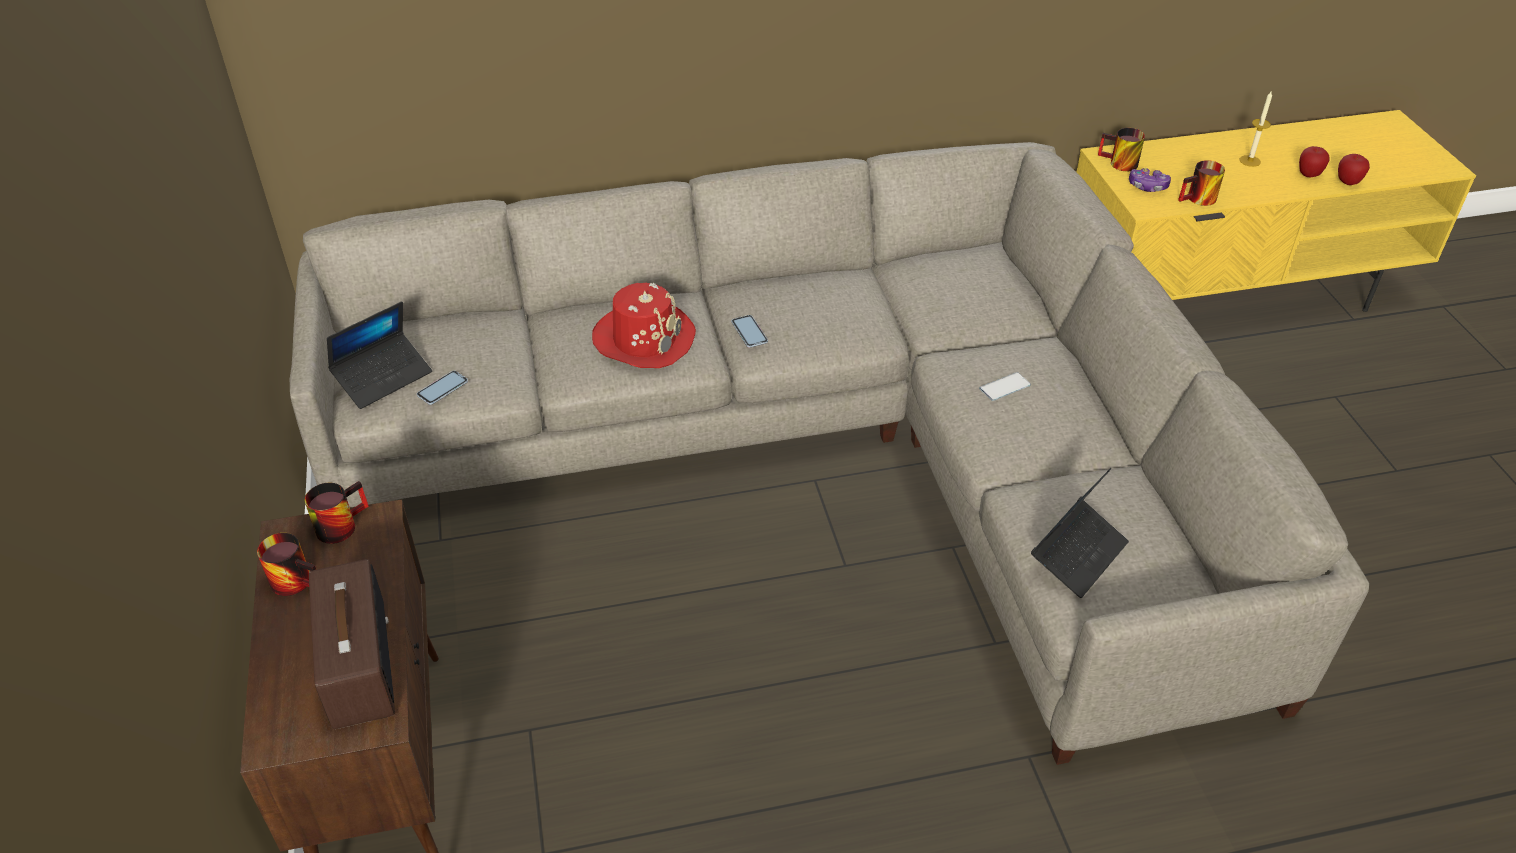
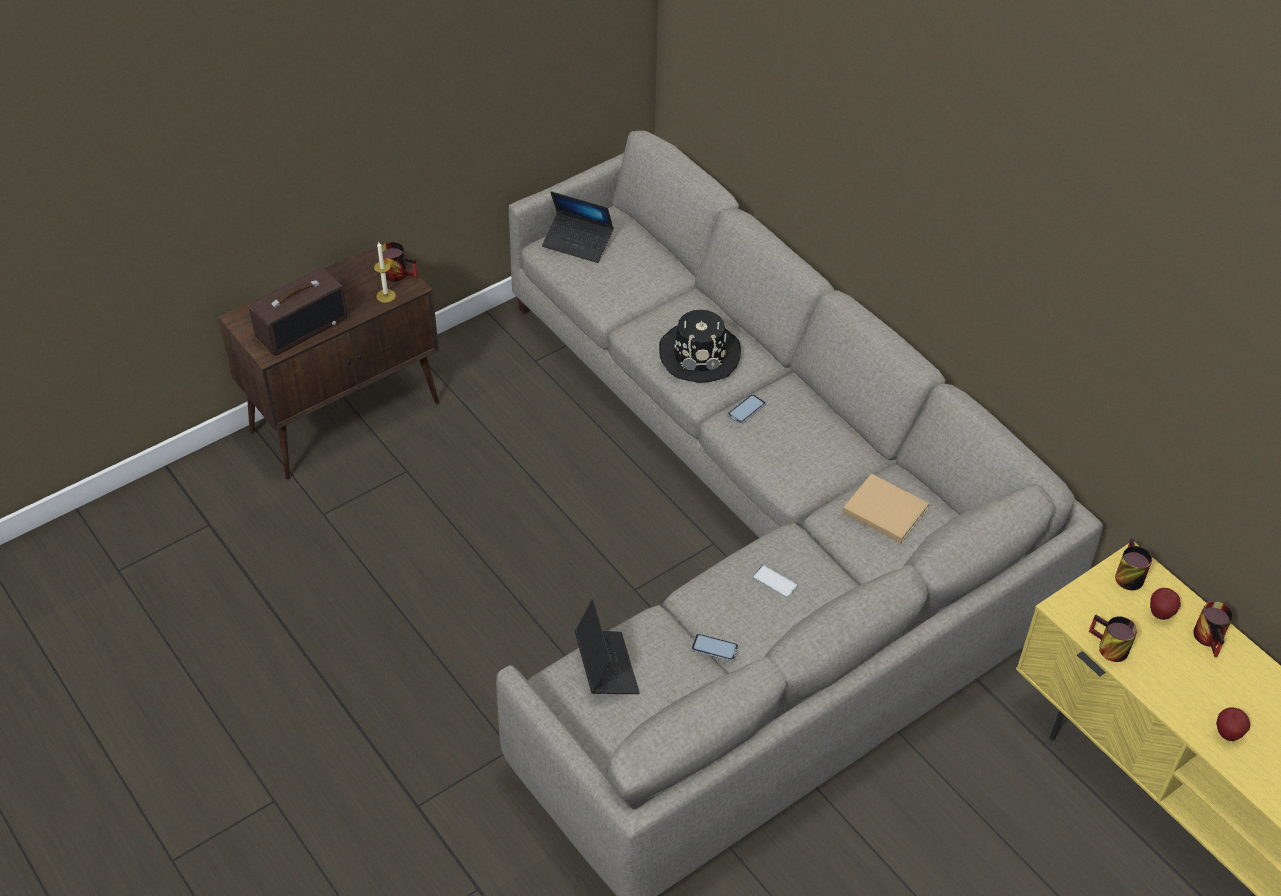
camera: 65 degrees right, 5 degrees up
(299, 580) = (349, 277): mug -> mug (1212, 639)
(442, 388) = (585, 275): phone -> phone (714, 648)
(644, 338) = (699, 354): red hat -> black hat
(941, 287) = (883, 509): none -> beige book
(1078, 554) = (606, 667): laptop -> laptop turned 120 degrees counterclockwise
(1147, 186) = (1101, 604): game controller -> none
(1250, 161) = (1216, 680): candle -> candle (386, 296)
(1347, 182) = (1238, 770): apple -> apple (1160, 614)

